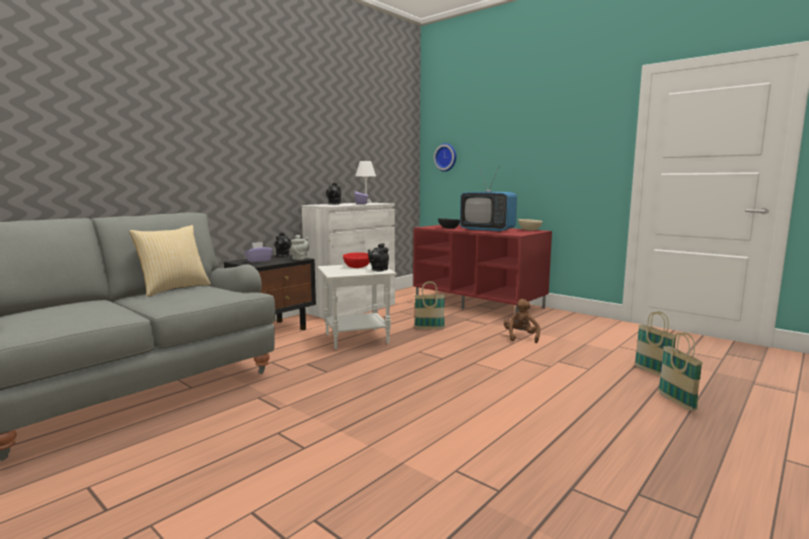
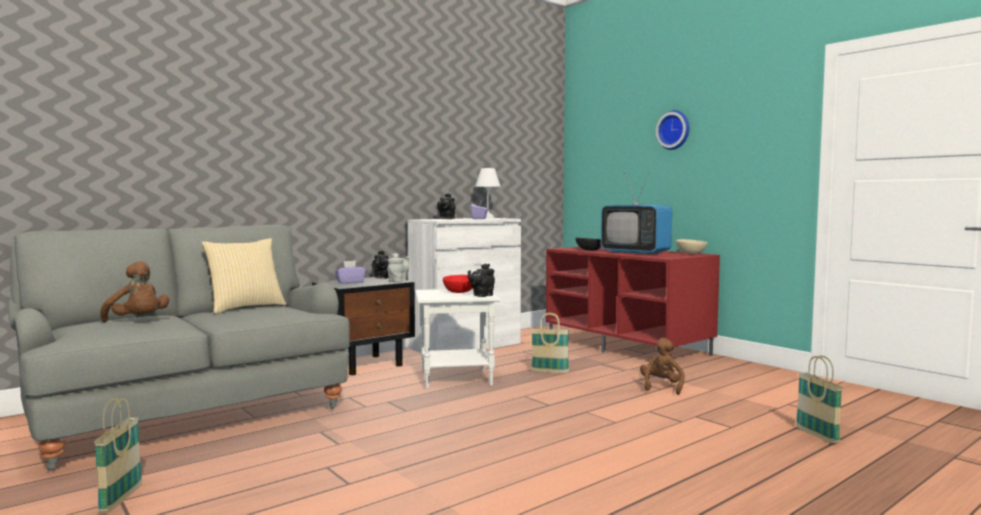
camera: 10 degrees right, 5 degrees down
(76, 309) = (138, 321): none -> brown plush toy
(446, 157) = (594, 163): wall clock -> wall clock (674, 130)
(676, 402) = (829, 471): basket -> basket (121, 499)

